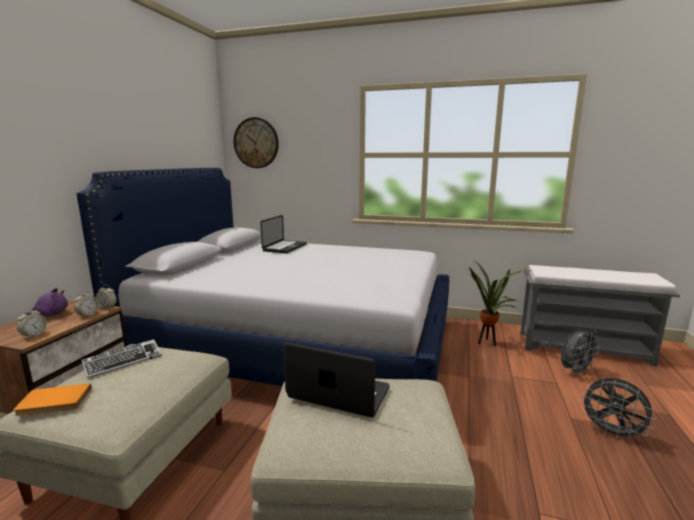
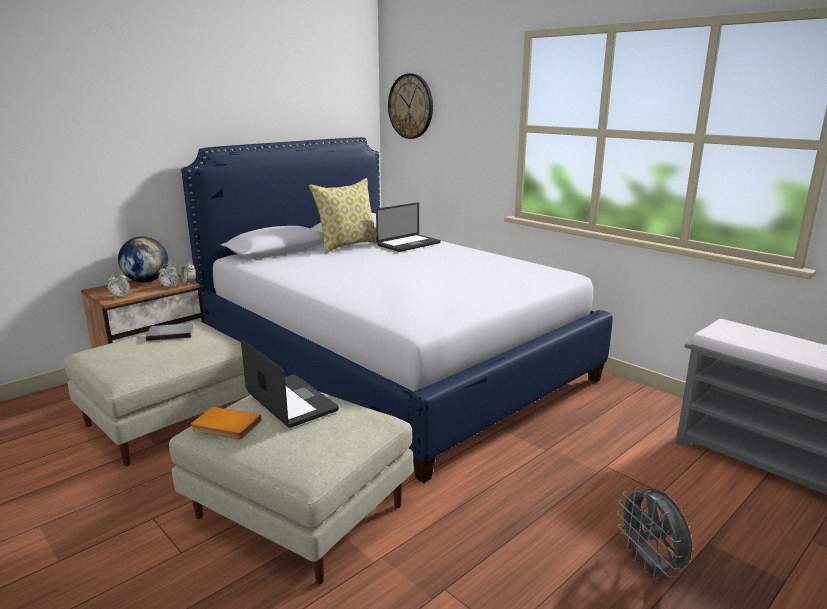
camera: 30 degrees right, 5 degrees up
(50, 314) = (146, 281): purple plush toy -> globe
(54, 403) = (102, 351): orange book -> orange book (225, 426)
(123, 362) = (171, 333): keyboard -> grey book
(237, 254) = (347, 245): none -> pillow
(487, 343) = (628, 420): potted plant -> none
(575, 372) = (712, 489): grey fan -> none

